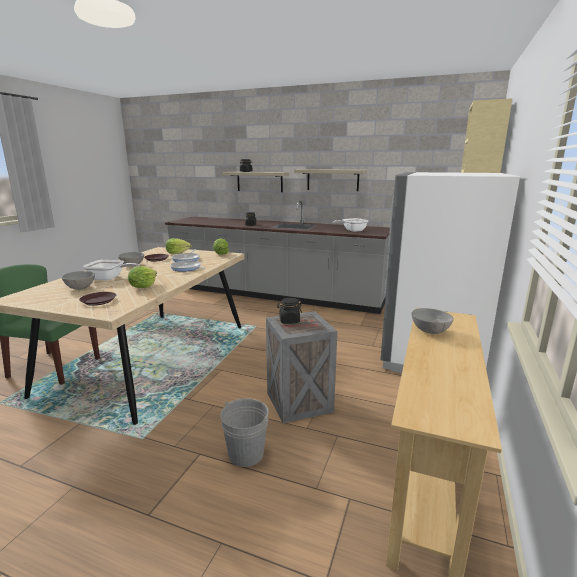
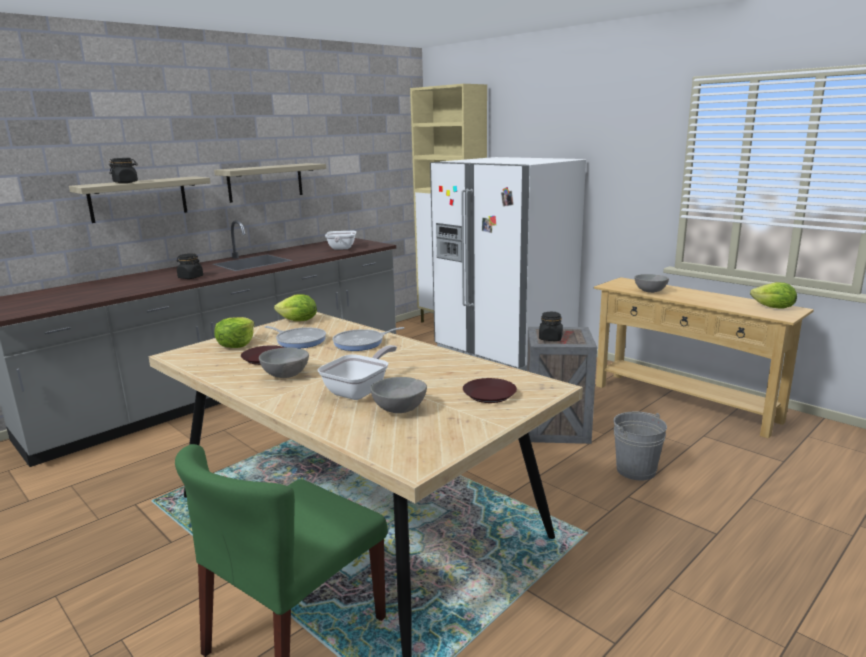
camera: 65 degrees left, 0 degrees up
(143, 287) = (439, 369): lettuce -> lettuce (773, 308)

